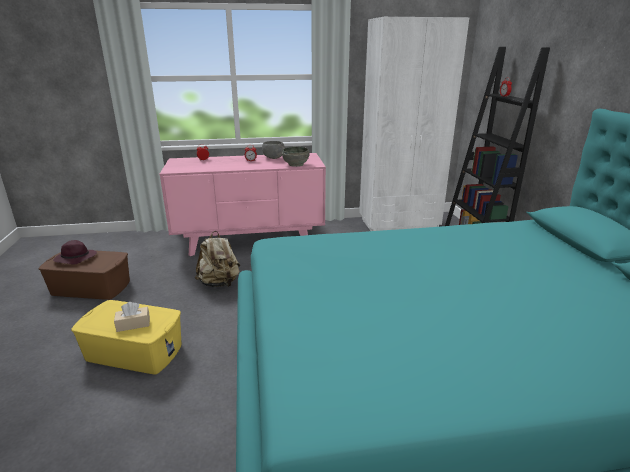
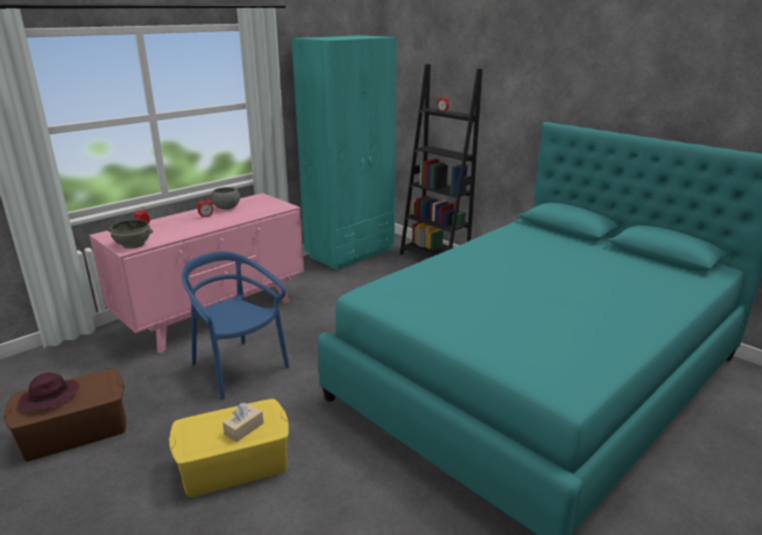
camera: 35 degrees left, 0 degrees up
(219, 283) = (238, 368): beige backpack -> blue chair
(296, 164) = (266, 211): grey bowl -> grey bowl (133, 244)
(399, 224) = (351, 253): white wardrobe -> turquoise wardrobe

